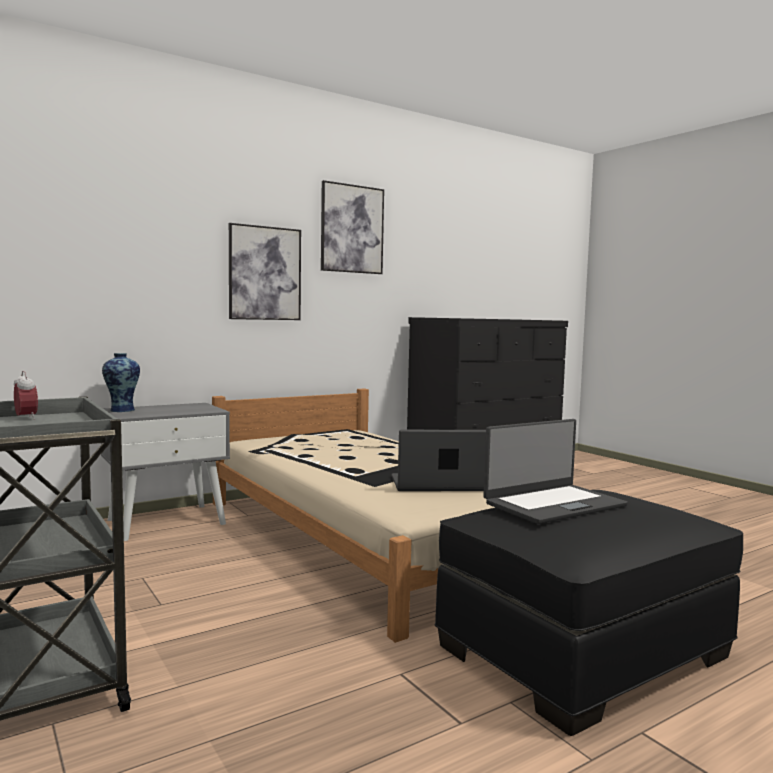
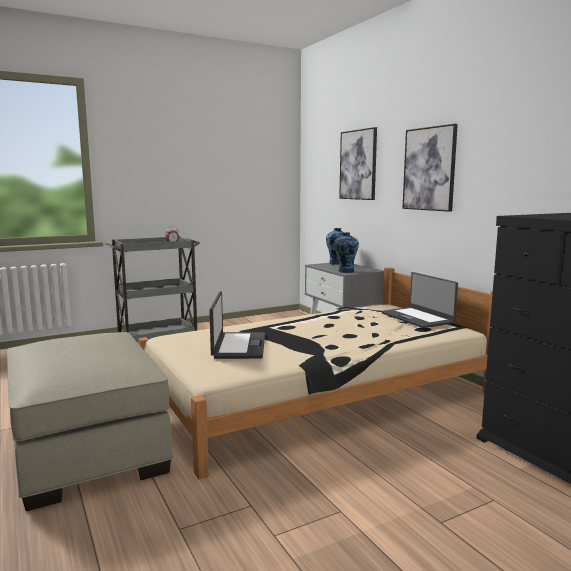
camera: 95 degrees right, 5 degrees up
(201, 410) = (345, 271): none -> vase
(352, 229) = (509, 109): picture -> picture (358, 165)
(553, 504) = (98, 342): laptop -> laptop (417, 318)
(584, 650) = (88, 449): black ottoman -> beige ottoman

